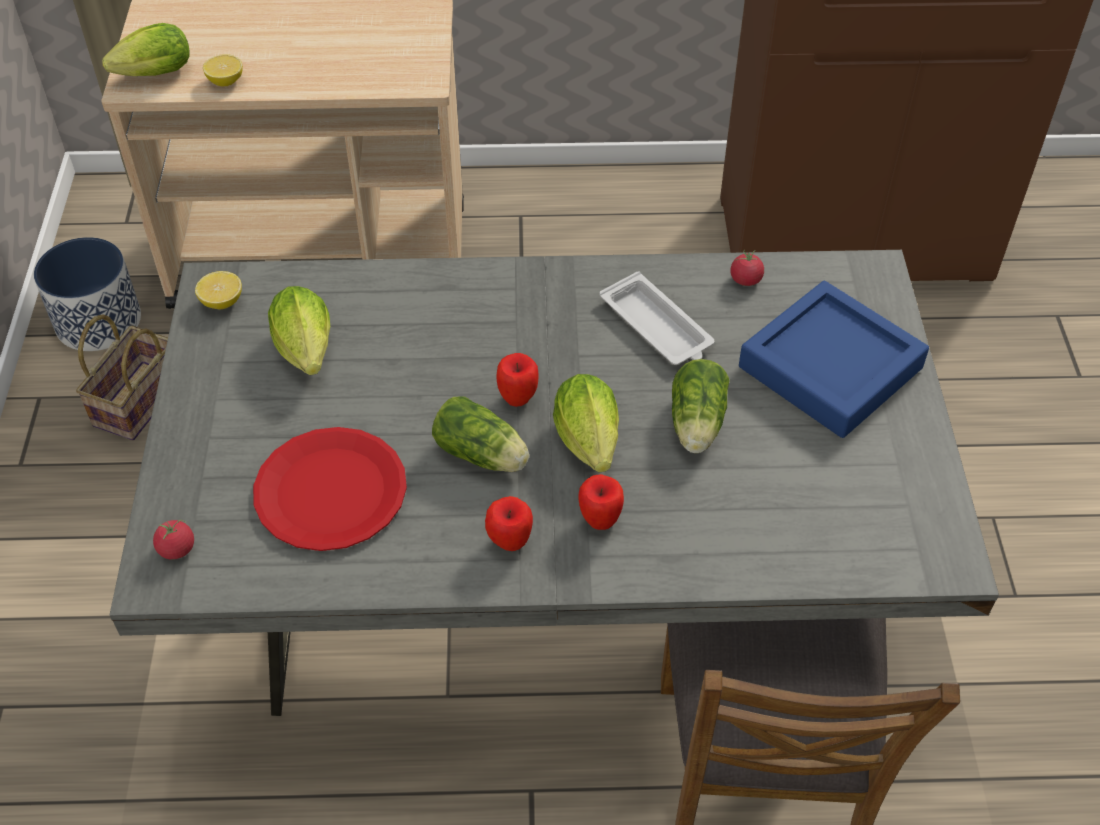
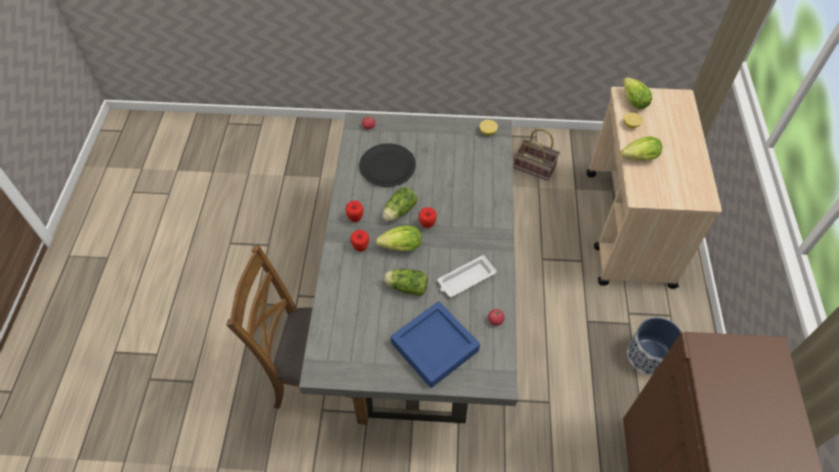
camera: 95 degrees right, 5 degrees up
(99, 322) = (578, 151): planter -> planter (649, 356)
(307, 355) = (457, 158): lettuce -> lettuce (637, 158)
(330, 491) = (387, 166): red plate -> black plate

